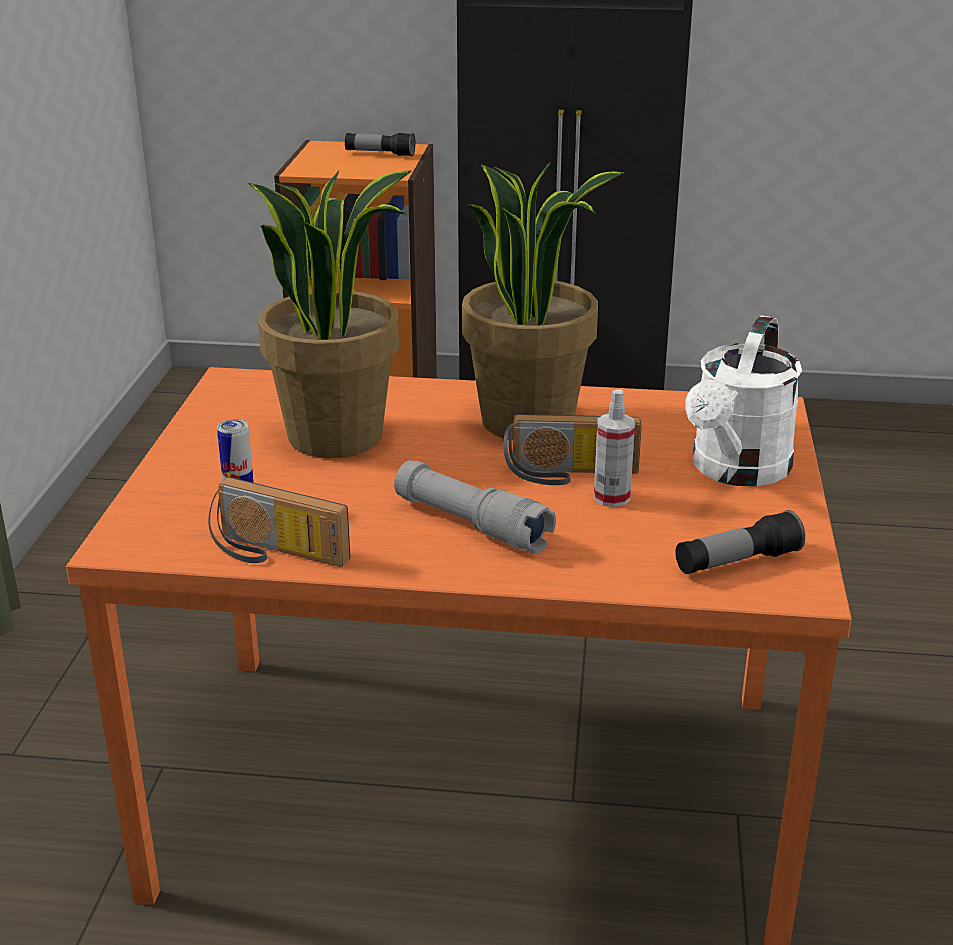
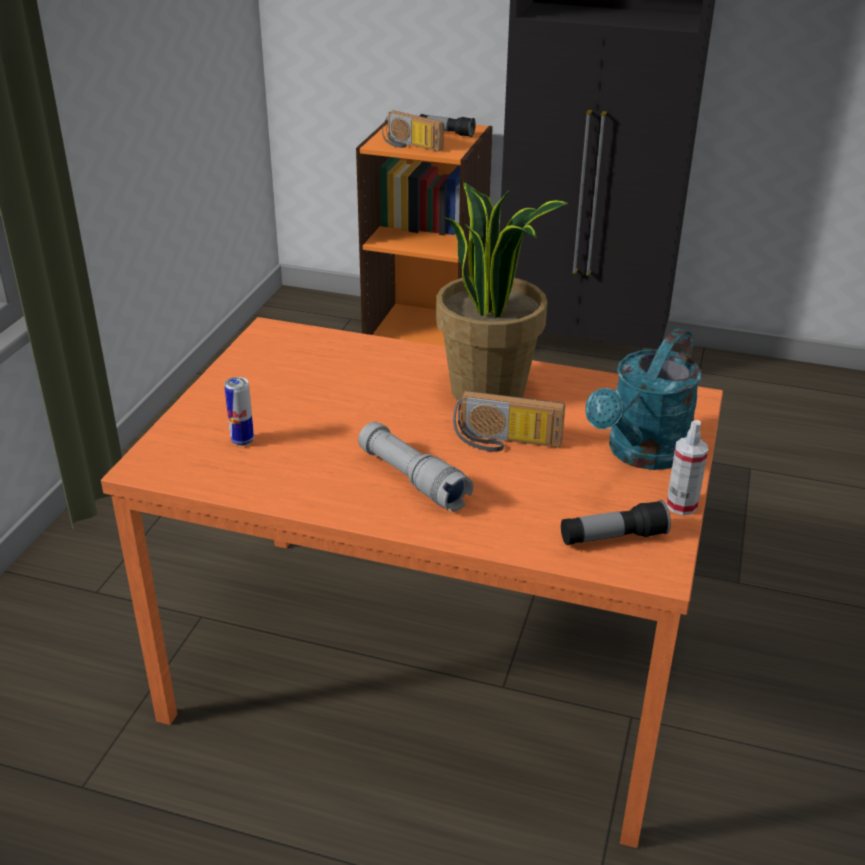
camera: 10 degrees right, 5 degrees up
(274, 554) = (254, 487): radio -> radio (410, 146)
(337, 435) = (334, 388): potted plant -> none
(611, 497) = (531, 467): spray bottle -> spray bottle (681, 505)
(736, 471) = (641, 454): white watering can -> turquoise watering can

